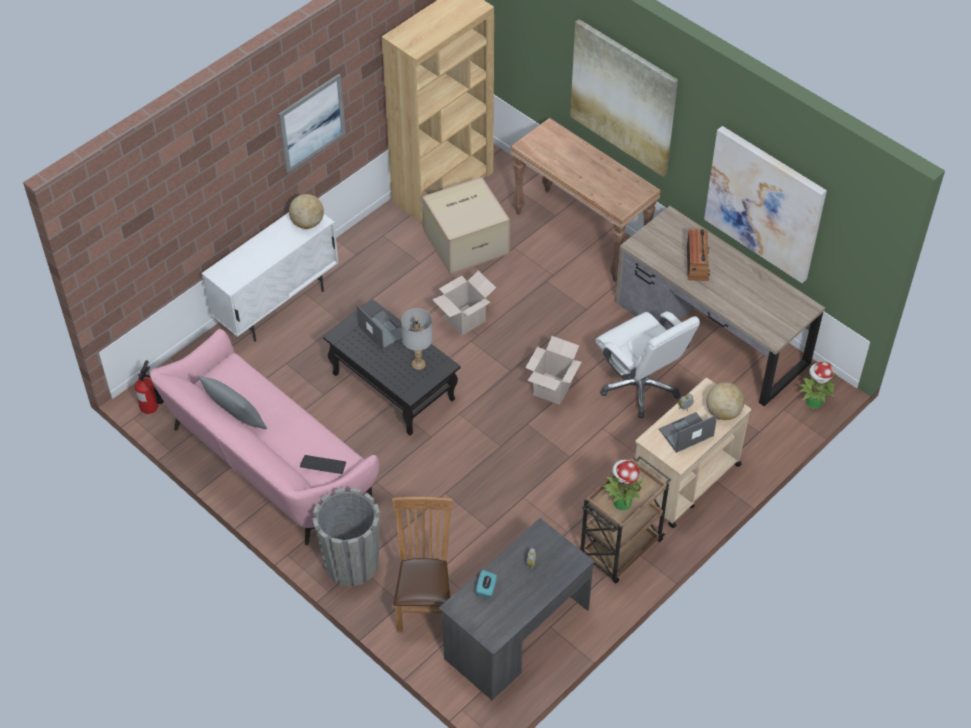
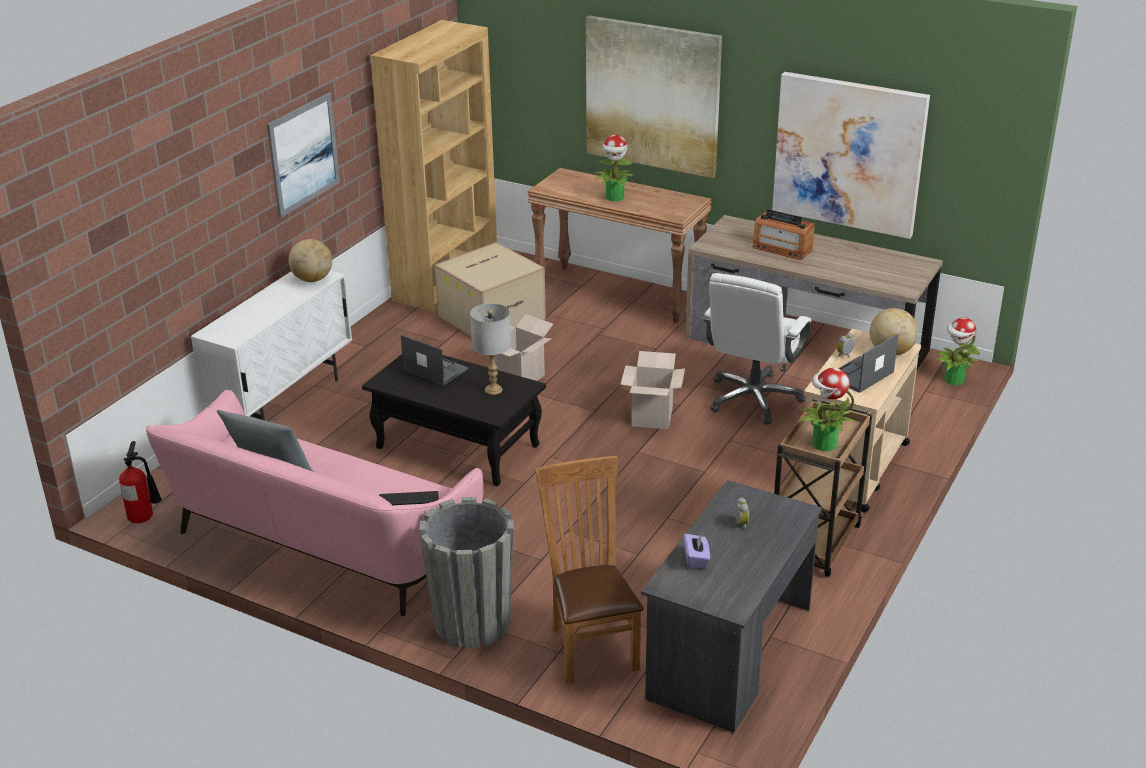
camera: 15 degrees left, 20 degrees down
(486, 589) = (696, 560): turquoise tissue box -> purple tissue box
(579, 172) = (615, 197): none -> potted plant
(640, 386) = (753, 399): white office chair -> white office chair turned 75 degrees clockwise
(697, 263) = (782, 249): radio -> radio turned 135 degrees clockwise

